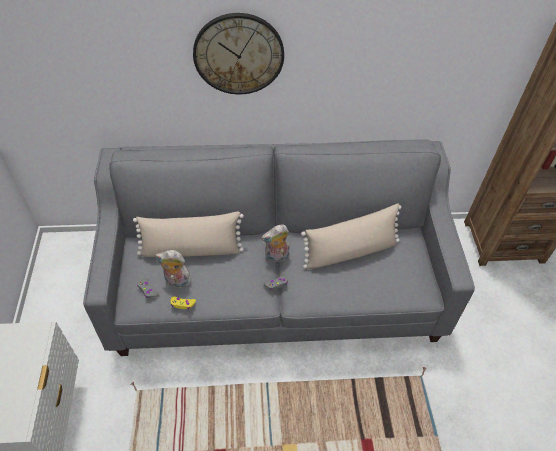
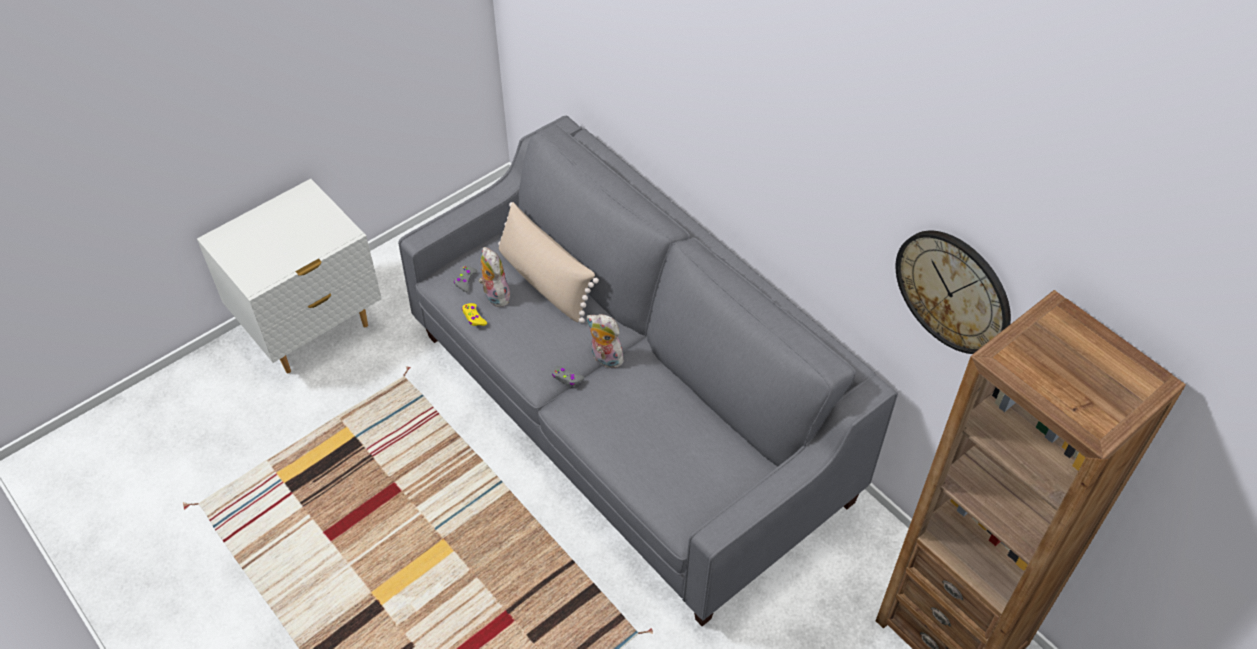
camera: 55 degrees right, 0 degrees up
(238, 54) = (701, 105): wall clock -> wall clock (953, 291)
(350, 251) = (673, 419): beige pillow -> none

